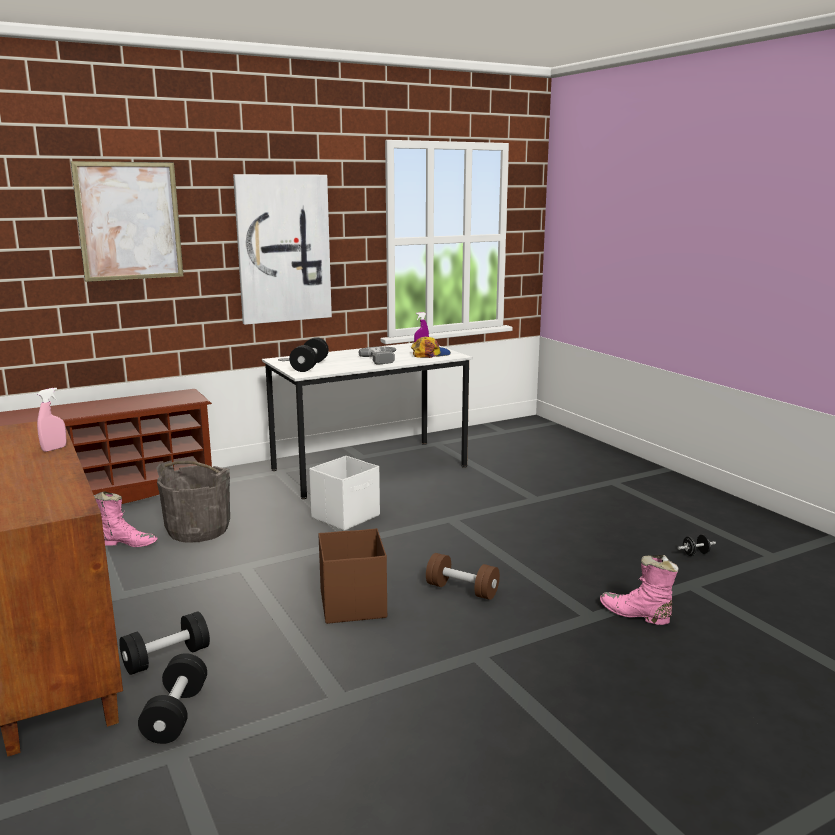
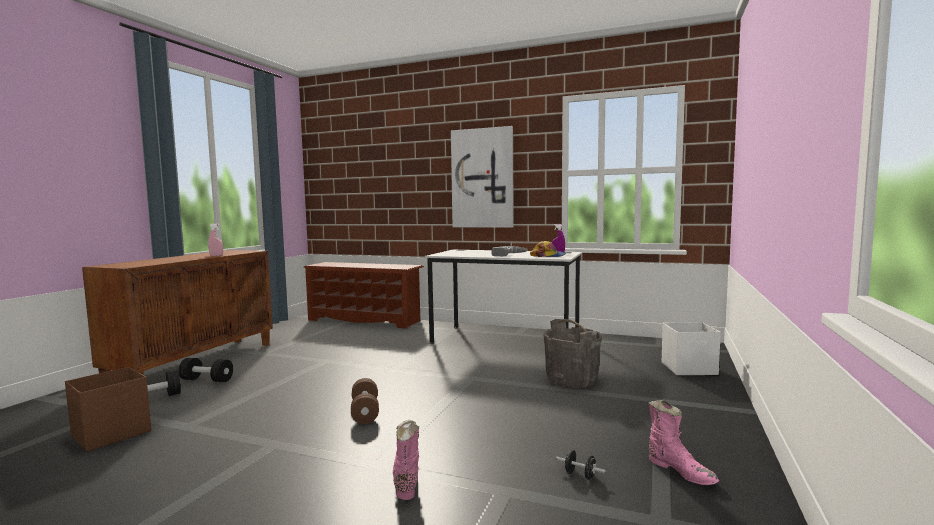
camera: 50 degrees right, 10 degrees down
(127, 543) = (320, 337): pink boot -> pink boot (680, 471)
(129, 221) = (395, 162): picture -> none
(198, 530) = (354, 341): grey bucket -> grey bucket (572, 379)
(310, 366) = (456, 253): black dumbbell -> none
(346, 516) = (424, 357): white storage box -> white storage box (689, 369)
(353, 604) = (308, 393): brown storage box -> brown storage box (113, 433)

